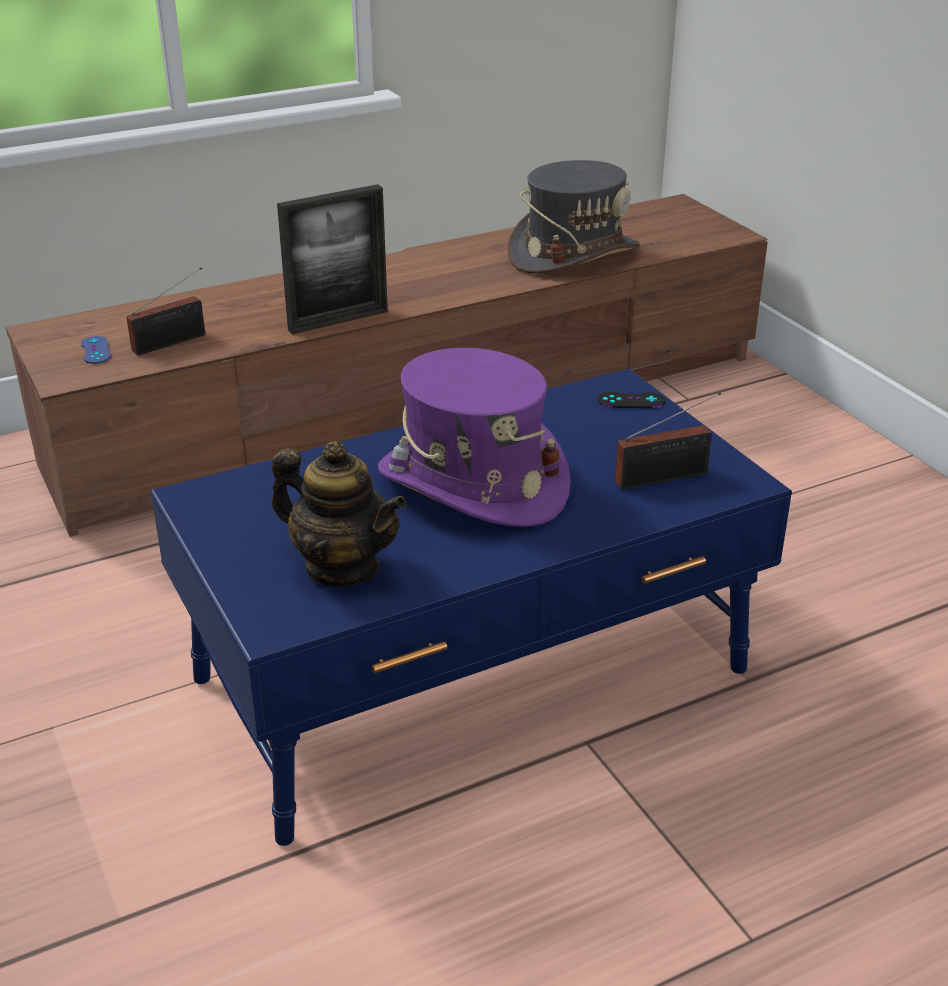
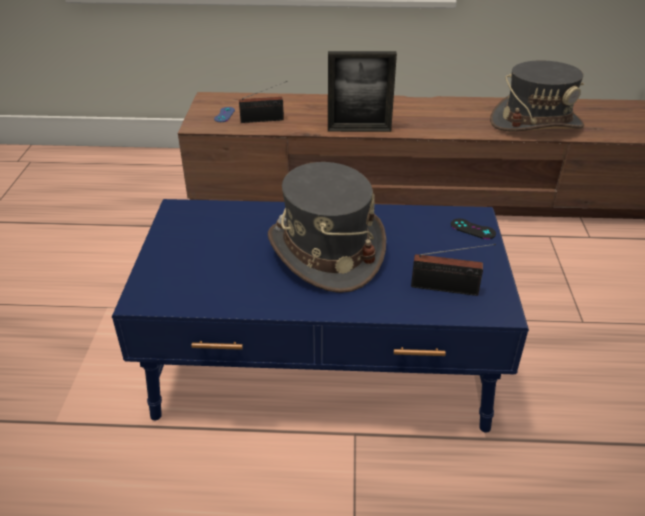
camera: 30 degrees right, 5 degrees up
(342, 567) = (208, 278): teapot -> none
(472, 483) = (326, 252): purple hat -> grey hat

